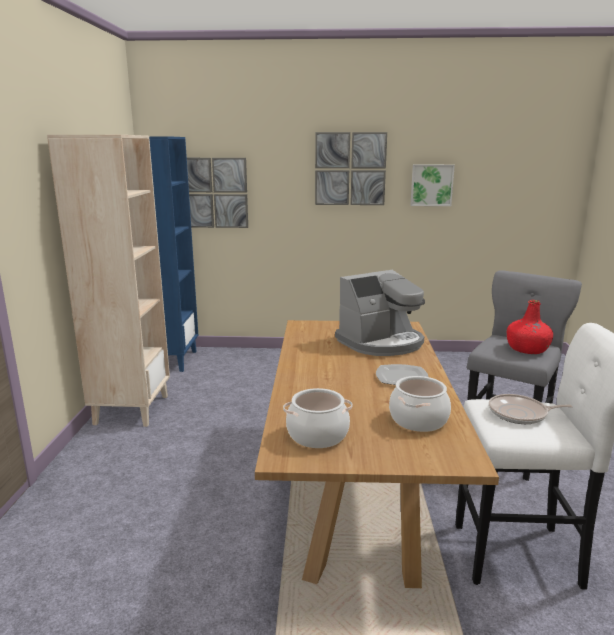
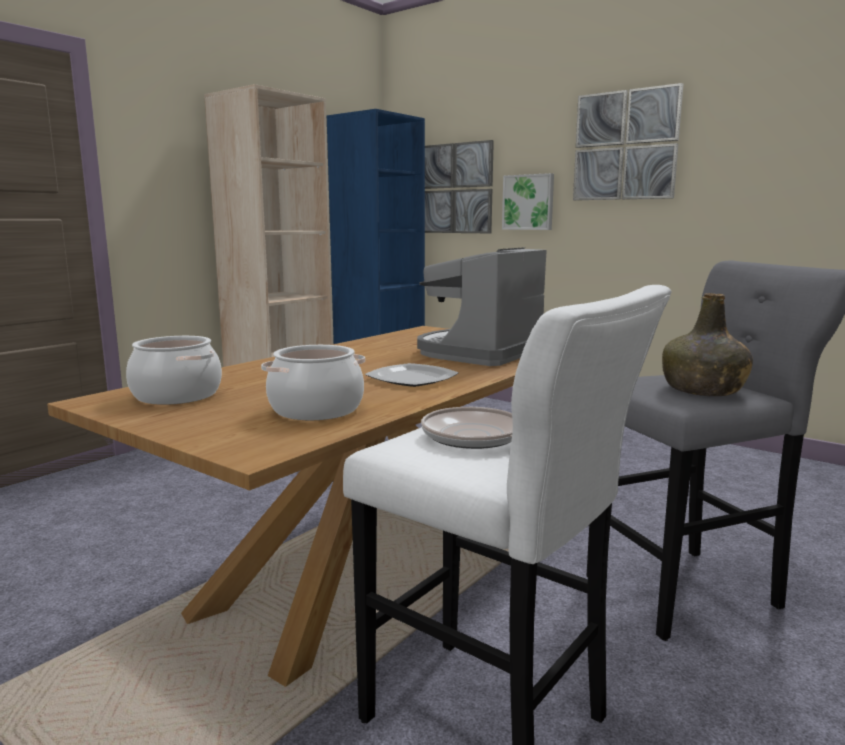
camera: 35 degrees right, 5 degrees down
(381, 343) = (479, 352): coffee machine -> coffee machine turned 120 degrees clockwise
(431, 185) = (755, 163): picture -> picture (528, 202)
(527, 349) = (703, 390): red bottle -> green bottle

